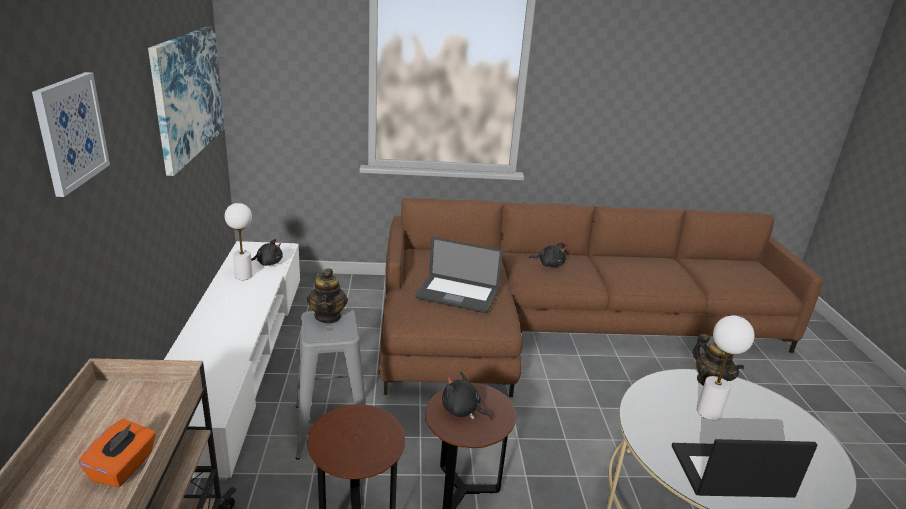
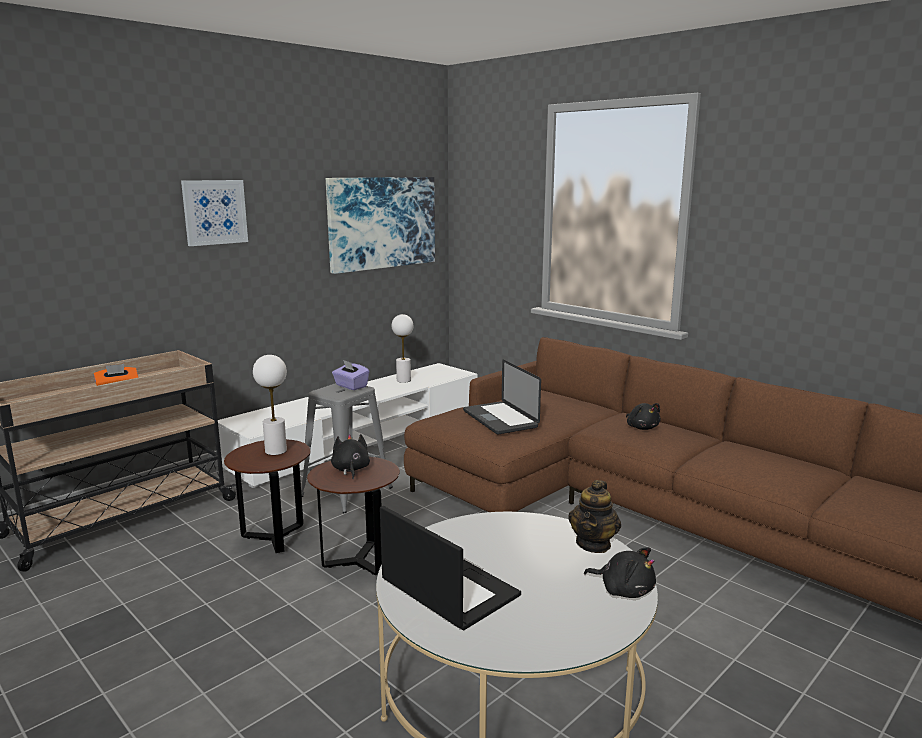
camera: 50 degrees right, 10 degrees down
(267, 263) = (432, 378): black plush toy -> black plush toy (624, 590)
(328, 316) = (351, 386): teapot -> purple tissue box
(709, 412) = (534, 556): white table lamp -> white table lamp (275, 451)

